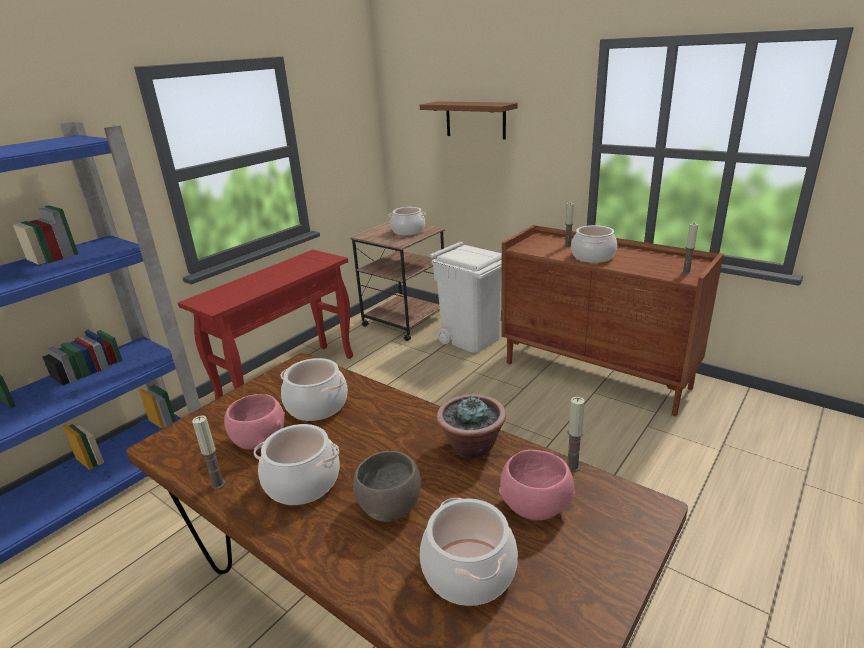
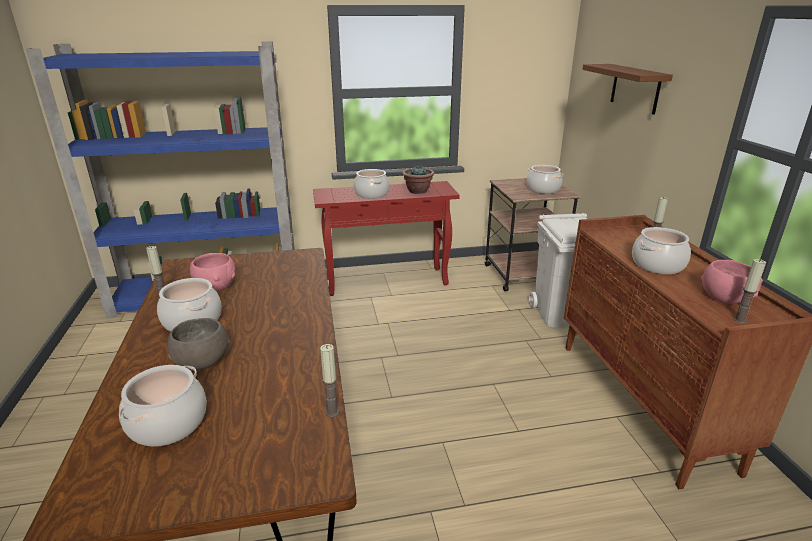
camera: 40 degrees right, 0 degrees up
(316, 405) = (272, 283): cooking pot -> cooking pot (371, 194)
(471, 447) = (300, 358): potted plant -> potted plant (417, 191)
(535, 504) = (266, 416): pink bowl -> pink bowl (725, 297)

